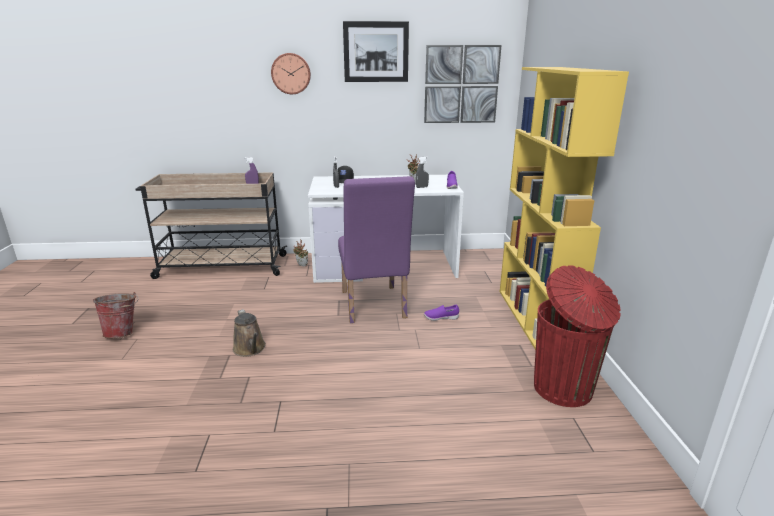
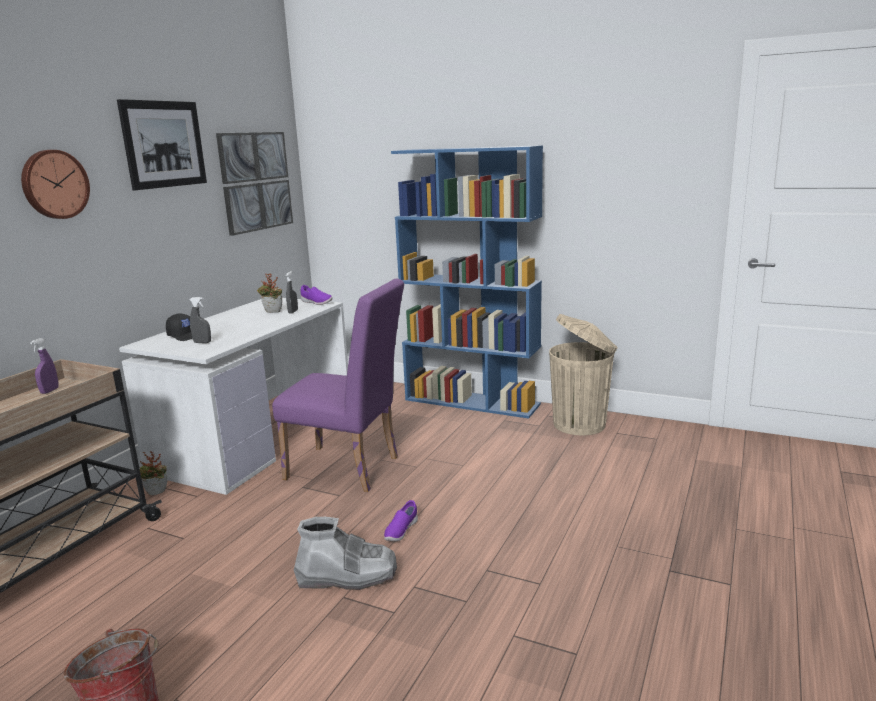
camera: 60 degrees left, 5 degrees down
(250, 349) = (347, 576): brown watering can -> grey boot
(441, 318) = (420, 440): purple shoe -> purple shoe (401, 531)
(535, 319) = (472, 402): yellow bookcase -> blue bookcase
(564, 389) = (581, 424): red trash can -> beige trash can

